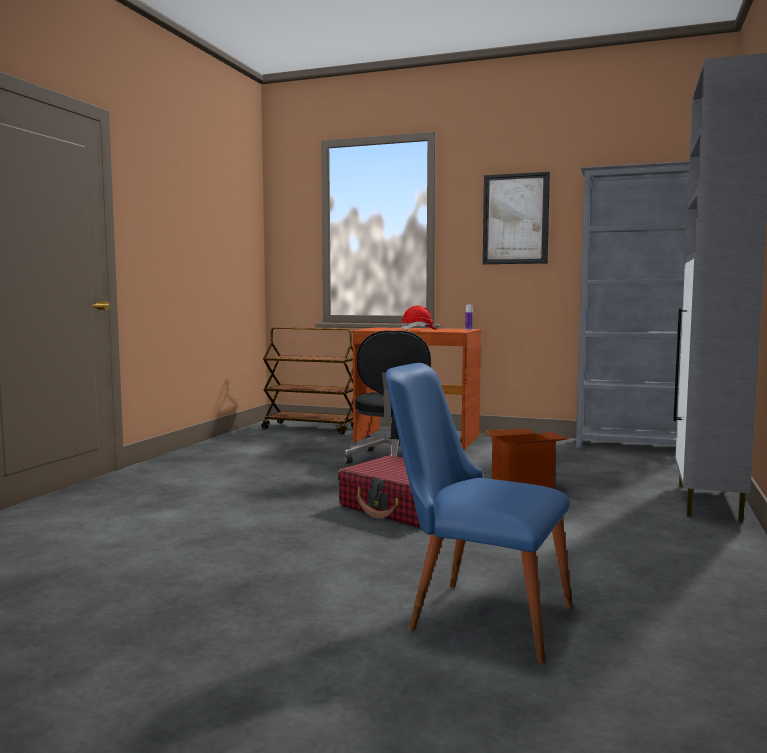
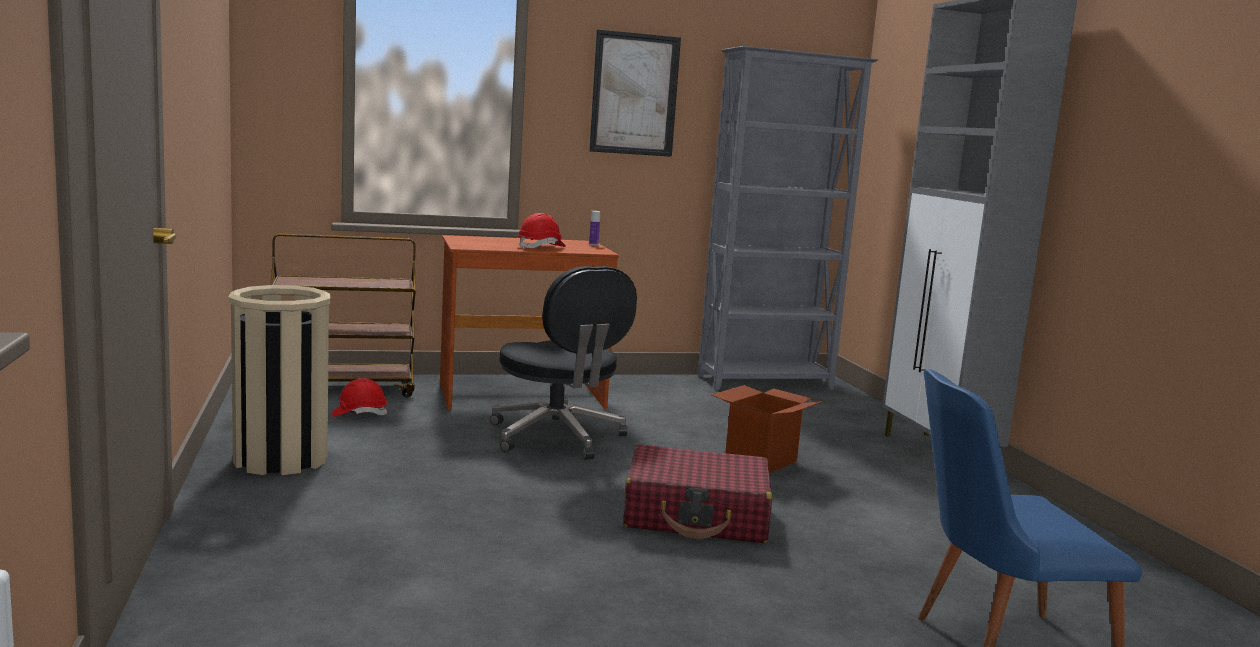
camera: 35 degrees left, 5 degrees up
(215, 454) = (281, 459): none -> beige trash can
(297, 439) = (359, 414): none -> red hard hat

